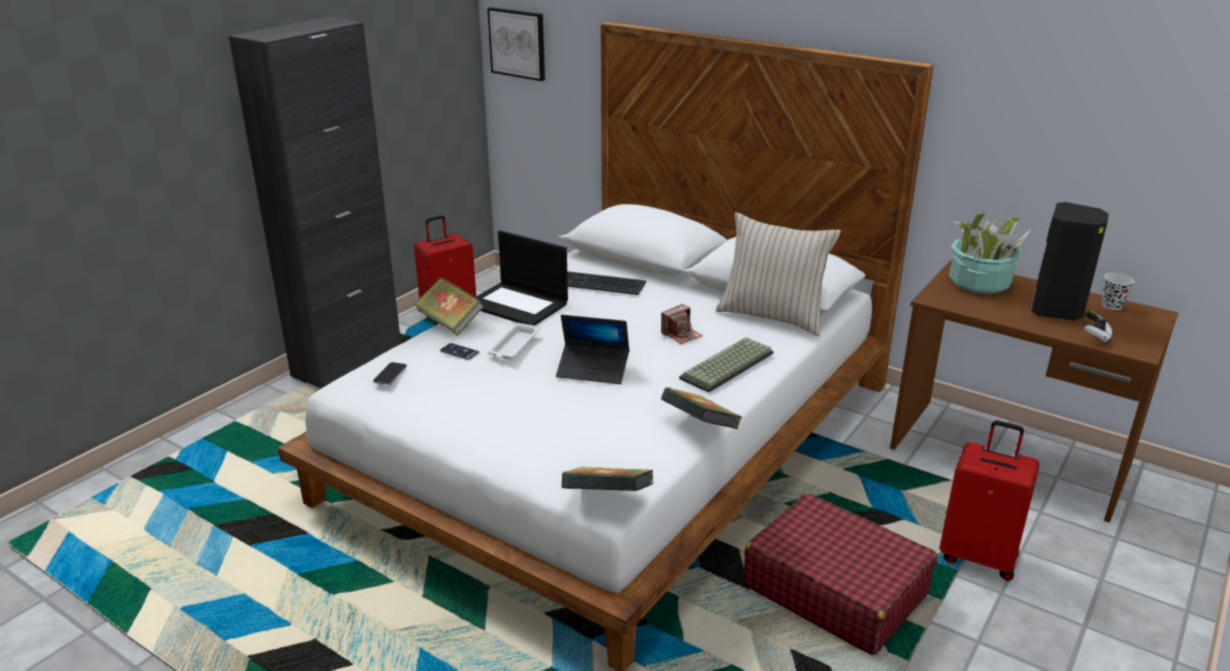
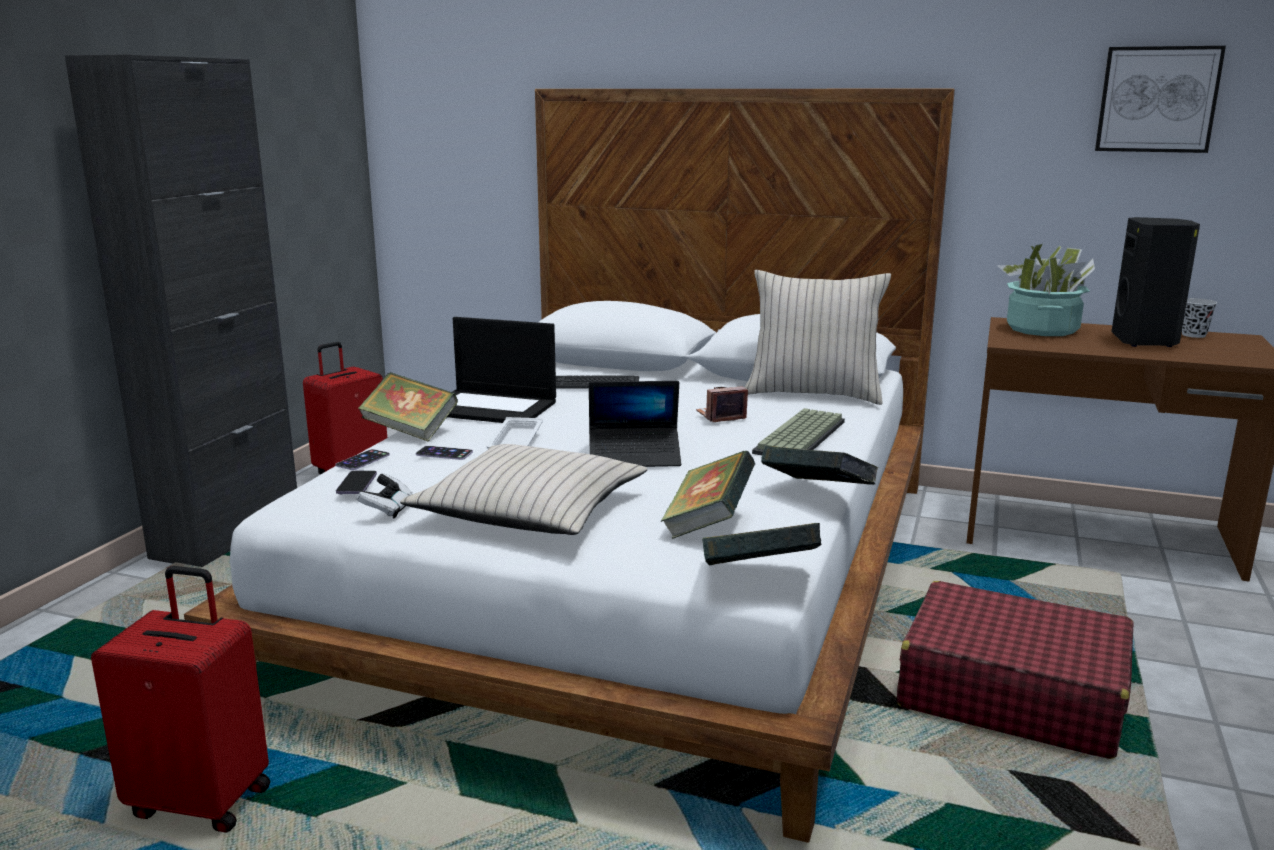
camera: 15 degrees left, 10 degrees down
(405, 350) = (363, 460): none -> phone
(492, 414) = (530, 511): none -> beige pillow
(518, 43) = (418, 132): picture -> picture (1157, 99)
(603, 445) = (708, 524): none -> book
(681, 335) = (720, 416): camera -> camera turned 150 degrees counterclockwise
(978, 556) = (1144, 634): red suitcase -> red suitcase (203, 800)
(1095, 336) = (1208, 356): game controller -> game controller (387, 510)

